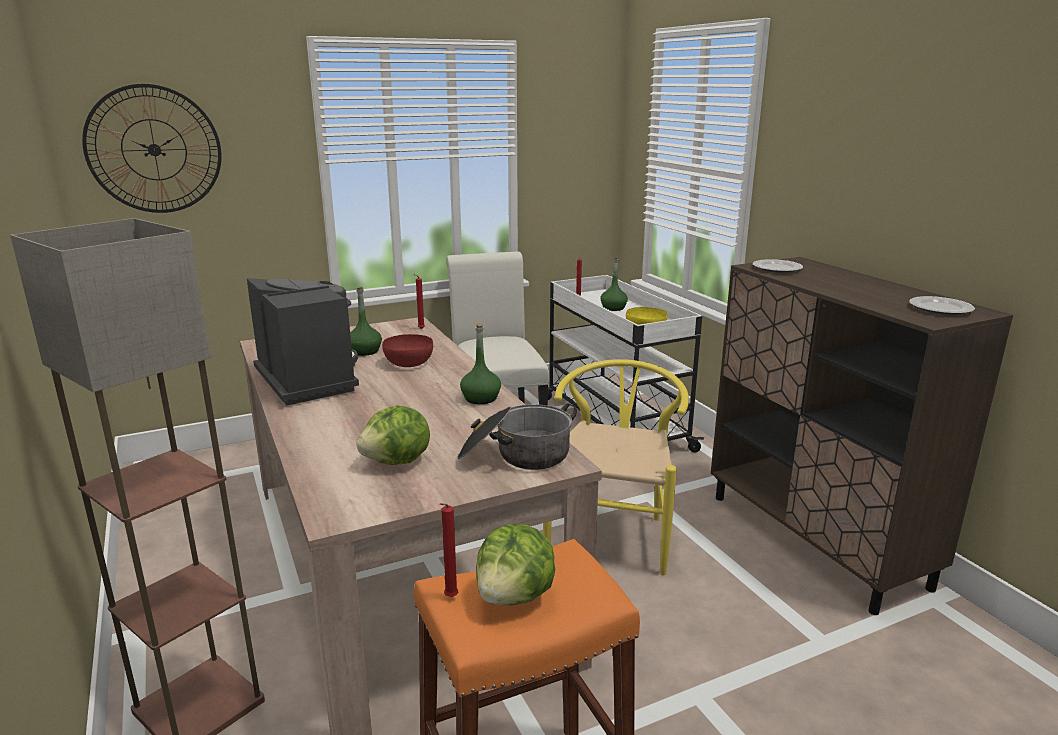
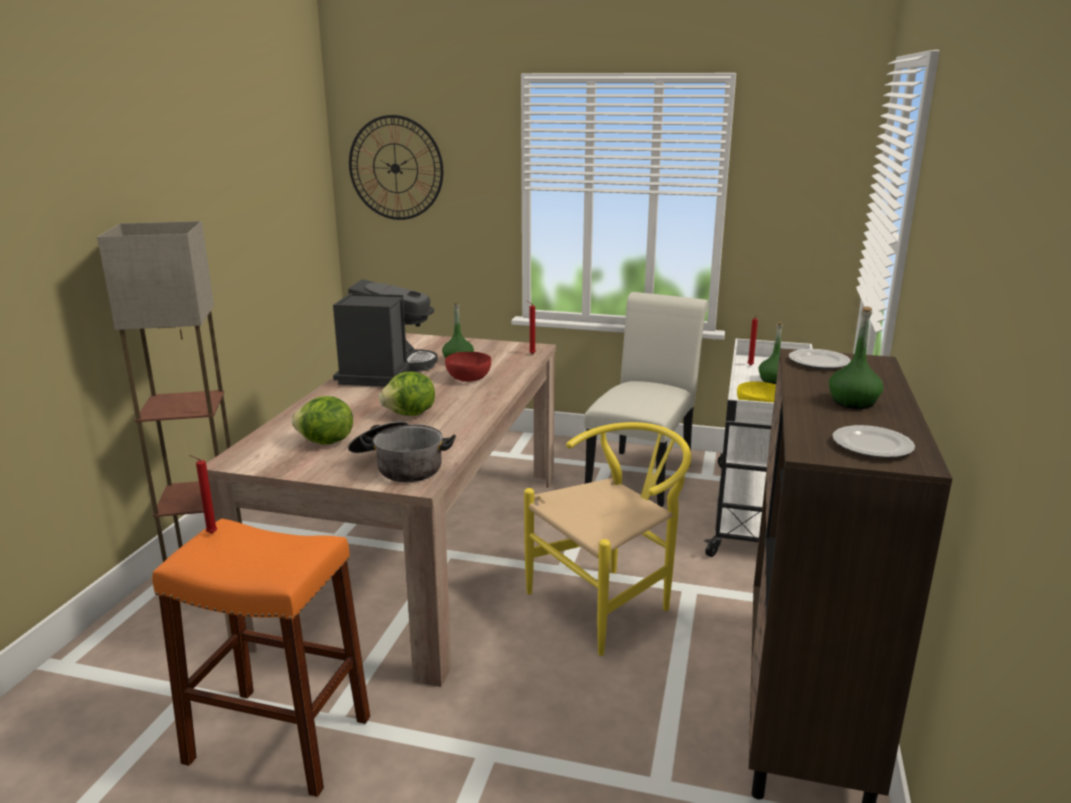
camera: 40 degrees right, 0 degrees up
(481, 398) = (462, 419): green bottle -> green bottle (853, 402)
(515, 596) = (245, 551): lettuce -> lettuce (410, 414)

